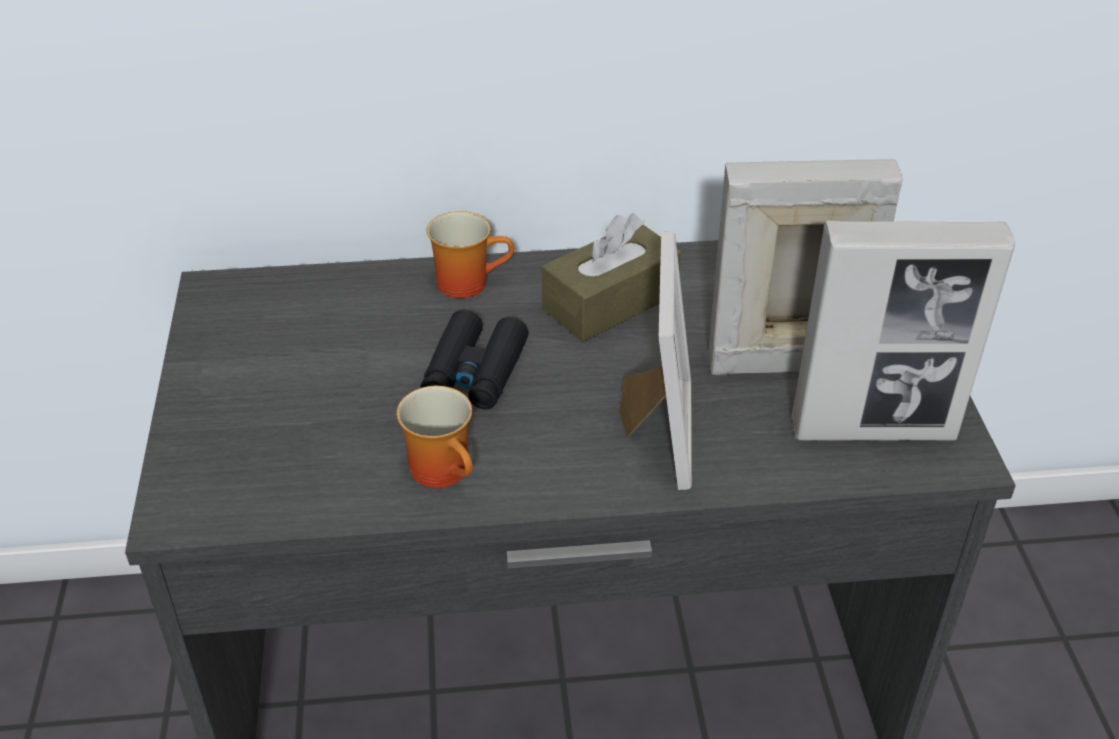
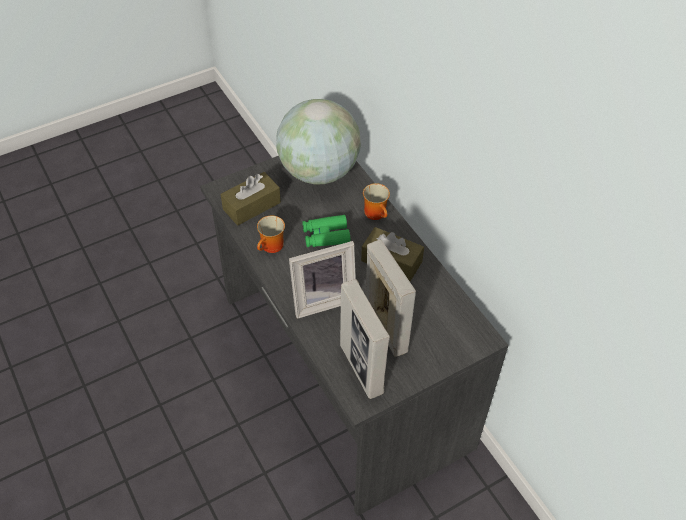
camera: 65 degrees right, 10 degrees up
(275, 326) = (319, 171): none -> globe
(285, 468) = (251, 206): none -> brown tissue box
(474, 372) = (326, 235): black binoculars -> green binoculars

